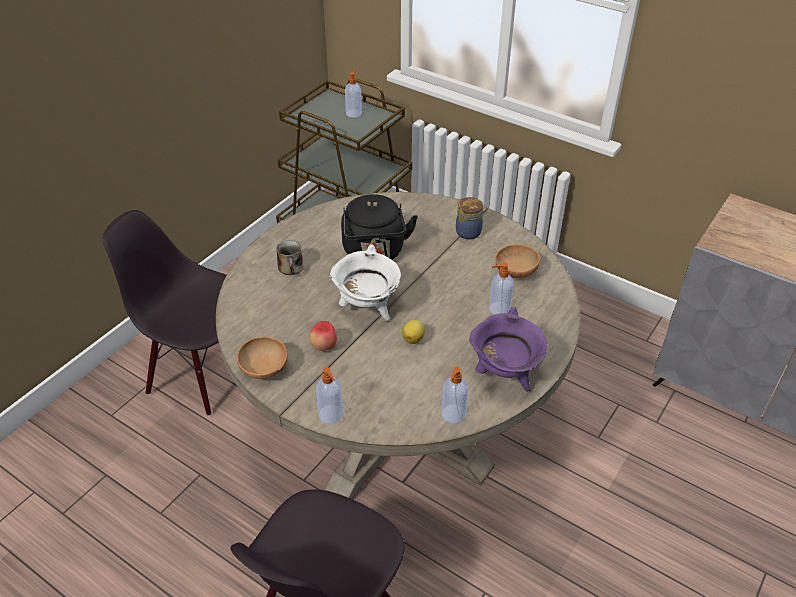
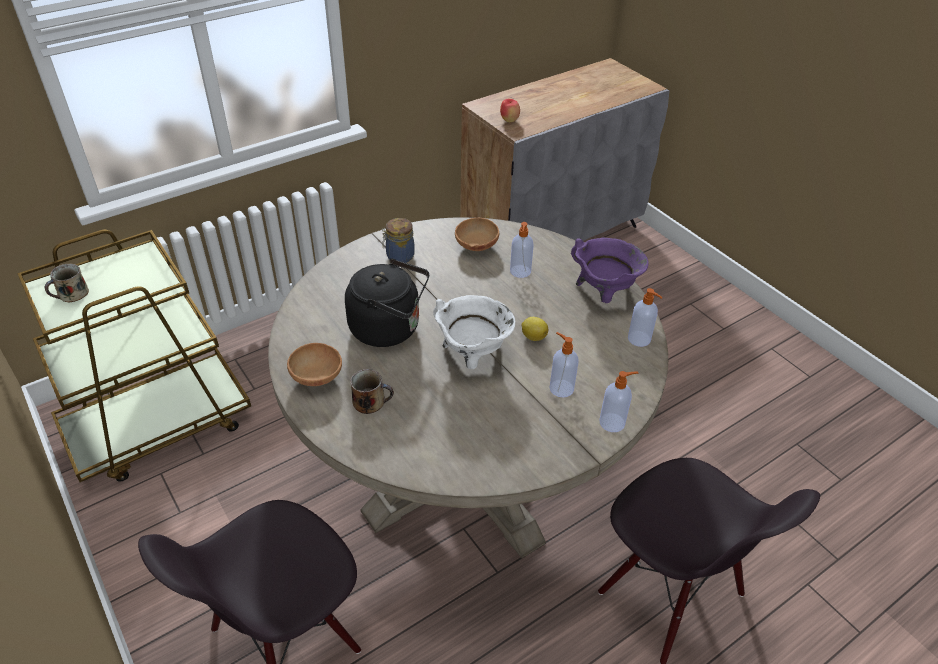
camera: 70 degrees left, 0 degrees up
(264, 370) = (528, 462): brown bowl -> brown bowl (318, 377)
(324, 346) = (514, 404): apple -> apple (509, 120)
(327, 108) = (72, 294): none -> mug
(354, 113) = (108, 275): soap dispenser -> soap dispenser (560, 388)

